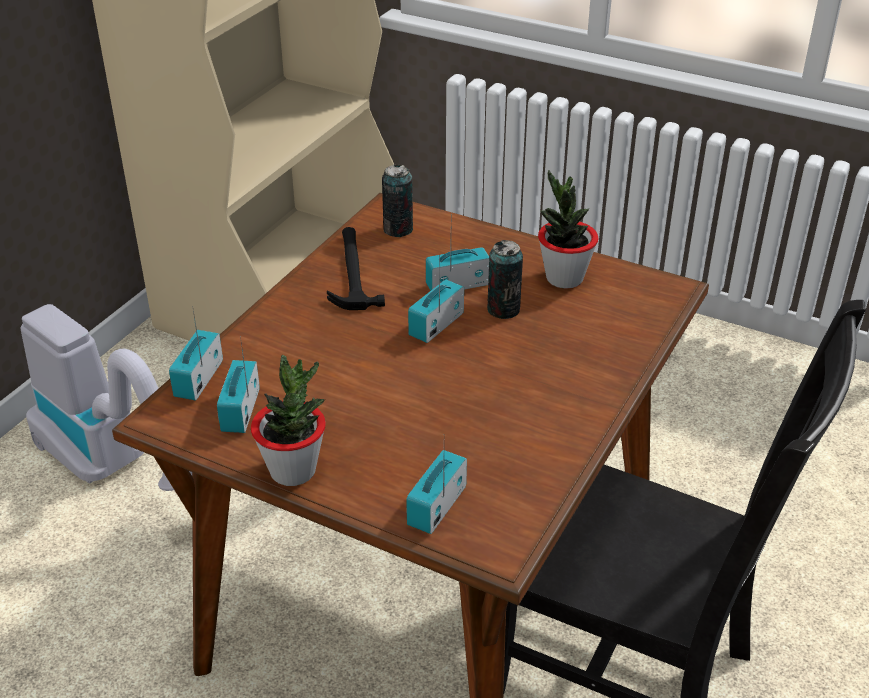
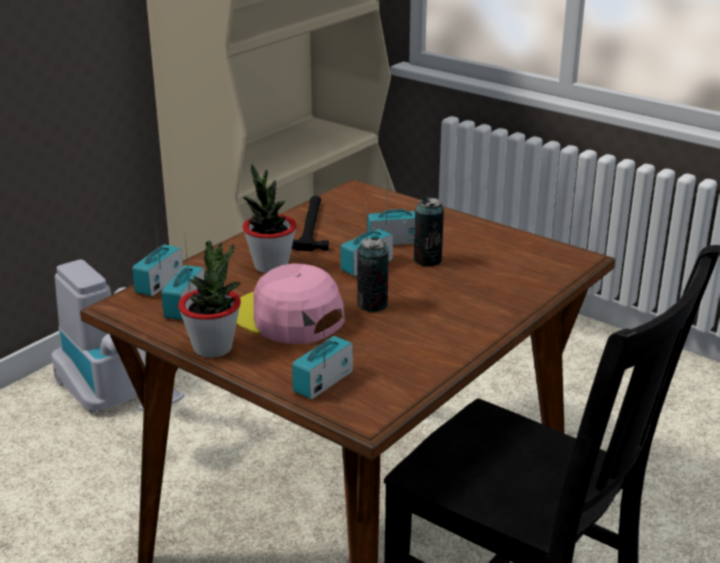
camera: 10 degrees right, 10 degrees down
(367, 413) = (288, 317): none -> pink cap
(398, 230) = (357, 203): can -> can (372, 305)
(564, 278) = (487, 244): potted plant -> potted plant (271, 266)

